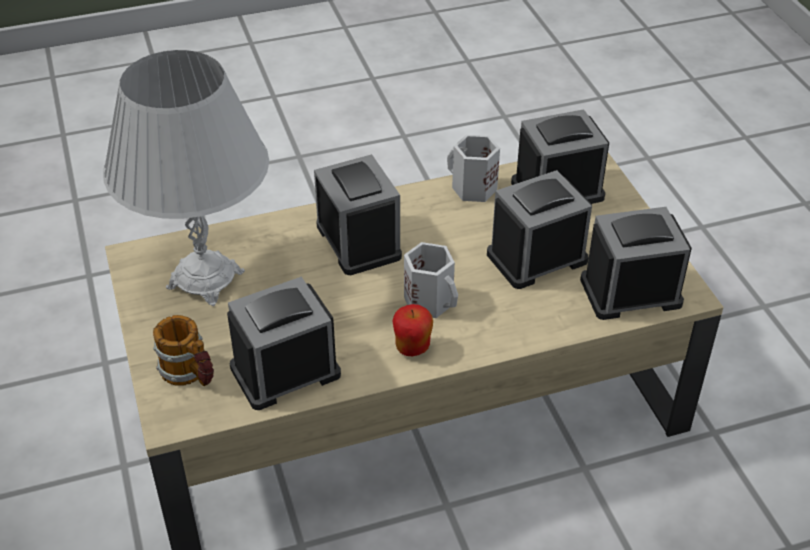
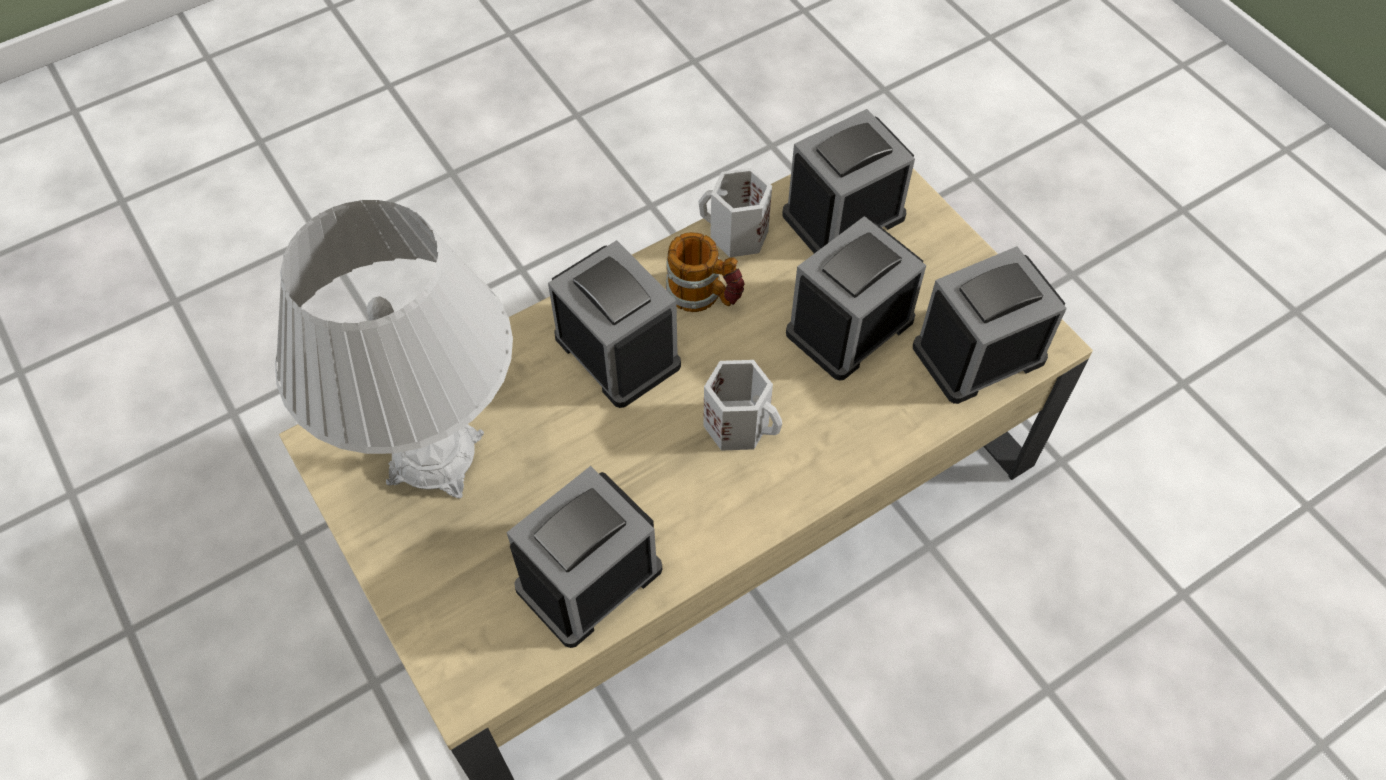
camera: 15 degrees left, 15 degrees up
(190, 374) = (465, 613): mug -> mug (704, 295)
(412, 348) = (739, 503): apple -> none

